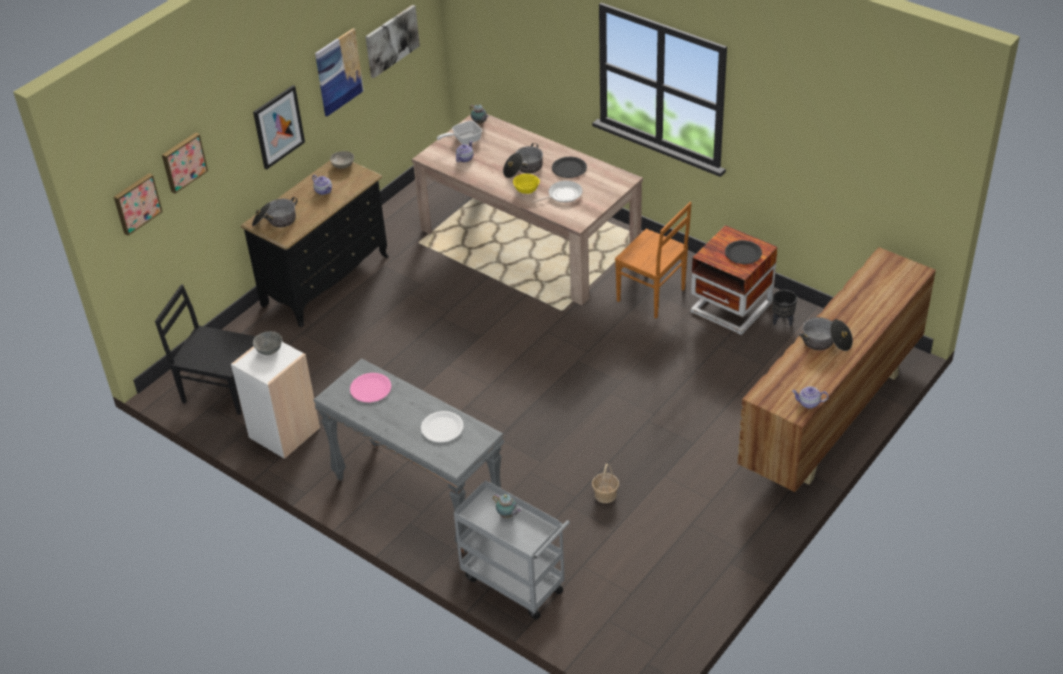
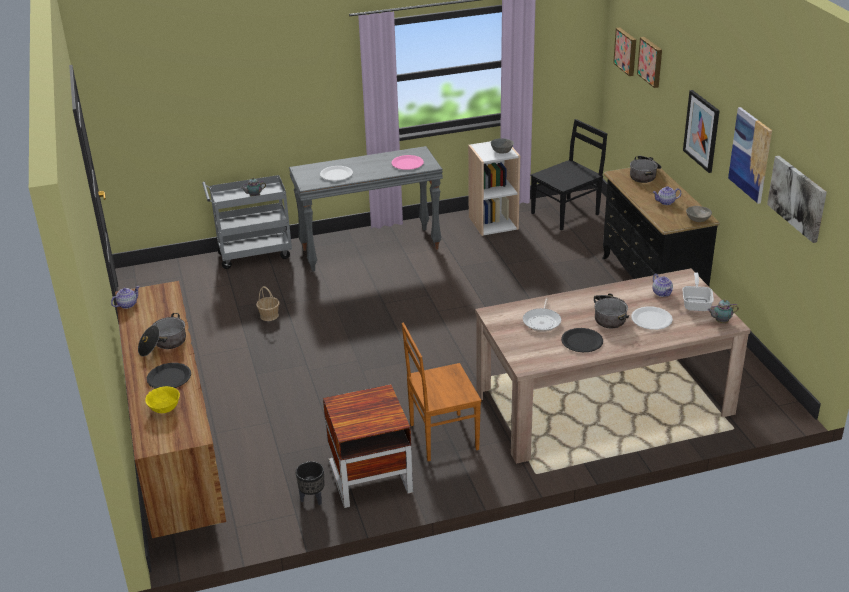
camera: 125 degrees right, 10 degrees down
(507, 151) = (651, 319): none -> white plate
(526, 190) = (572, 306): yellow bowl -> yellow bowl (164, 408)
(743, 253) = (357, 415): black plate -> black plate (169, 377)

